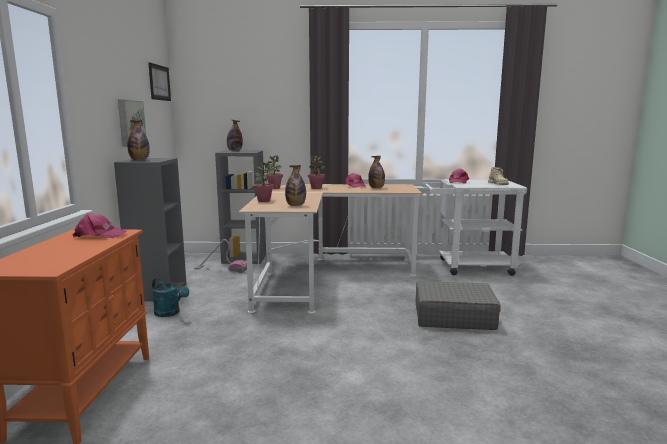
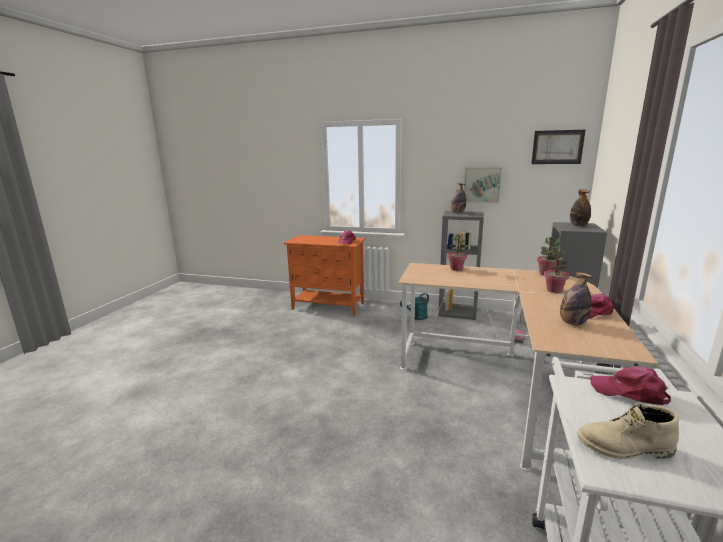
camera: 105 degrees right, 5 degrees up
(295, 205) = (427, 277): bottle -> none
(453, 316) = (362, 456): grey suitcase -> none

